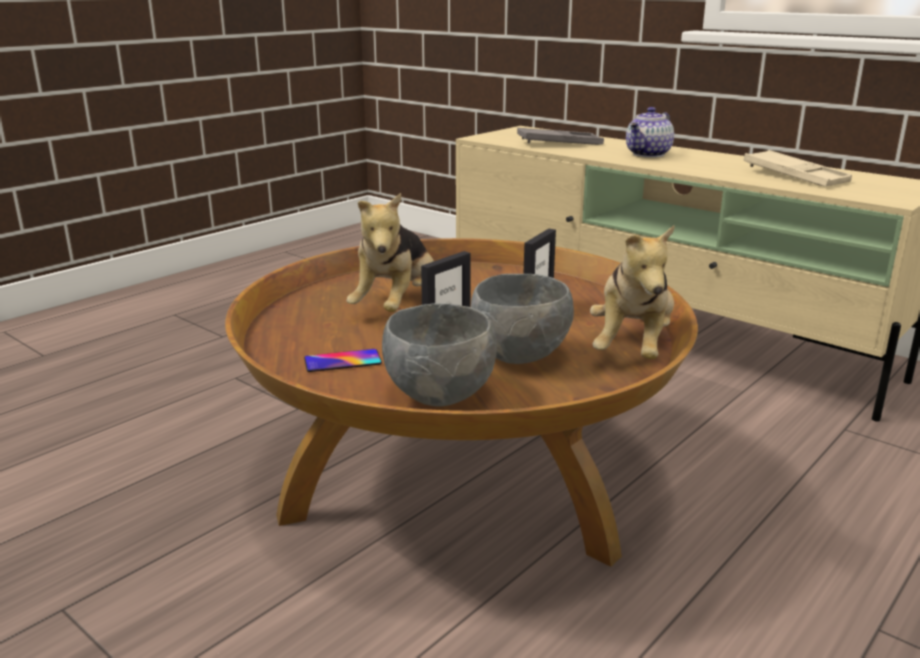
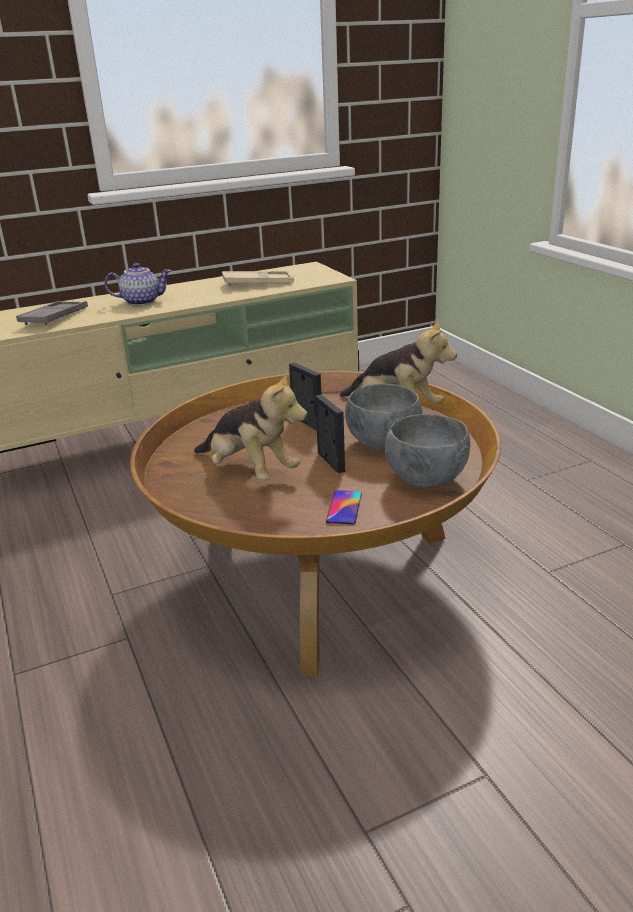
camera: 65 degrees left, 5 degrees up
(649, 154) = (142, 301): teapot -> teapot turned 75 degrees counterclockwise

